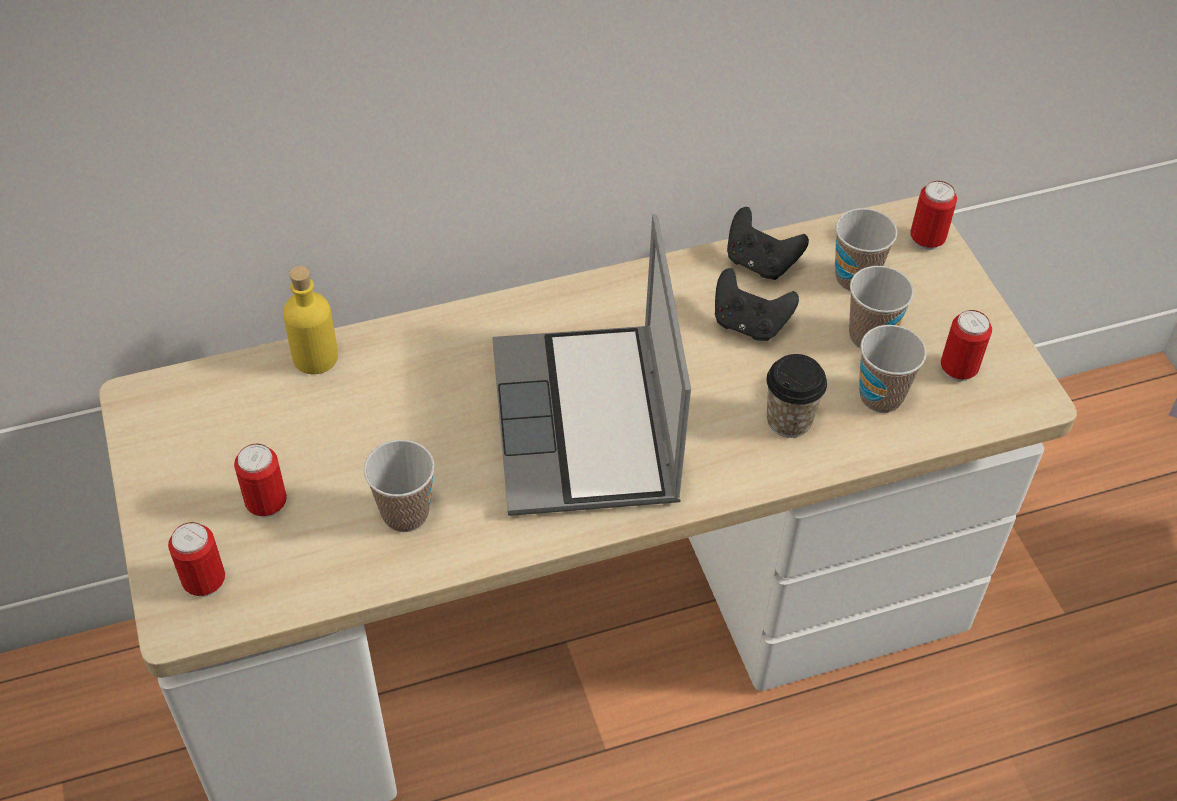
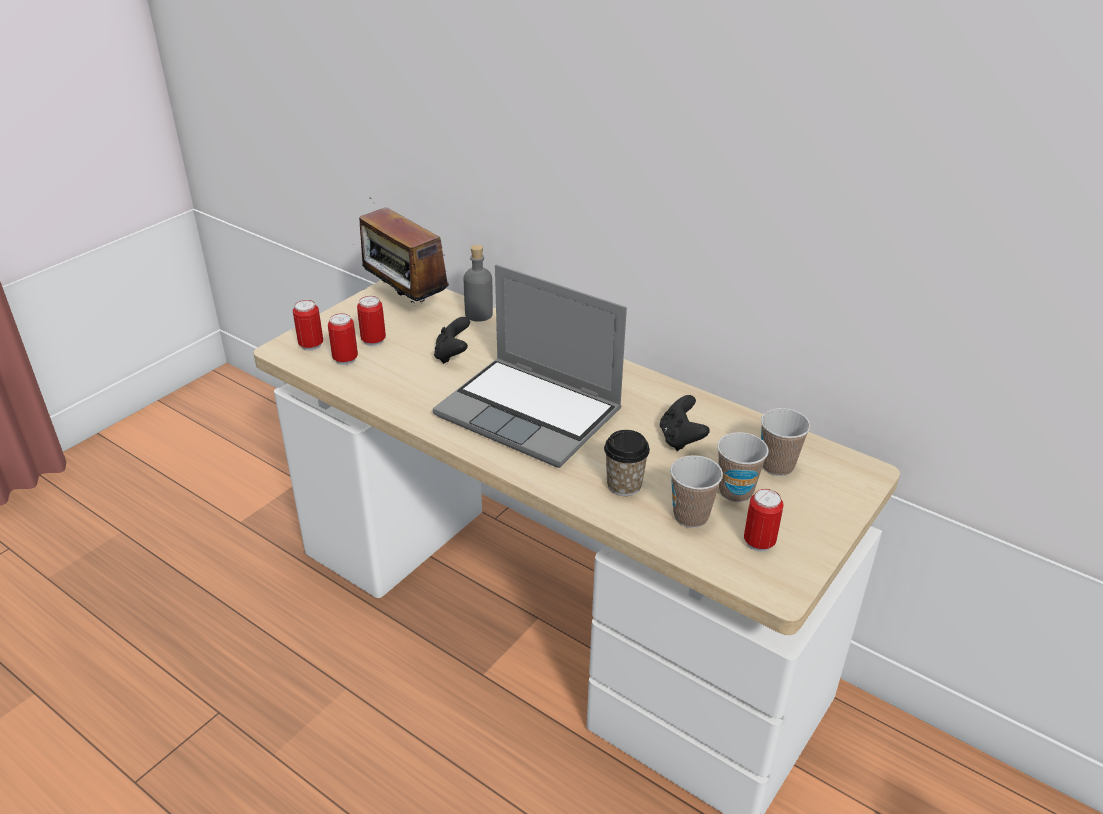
camera: 55 degrees right, 15 degrees down
(205, 422) = (405, 304): none -> radio
(315, 357) = (479, 314): yellow bottle -> grey bottle
(405, 513) = (408, 381): cup -> none
(588, 426) = (531, 413): laptop -> laptop turned 105 degrees counterclockwise
(760, 263) = (735, 423): black game controller -> black game controller (452, 355)
(926, 240) = (855, 483): can -> can (345, 359)

